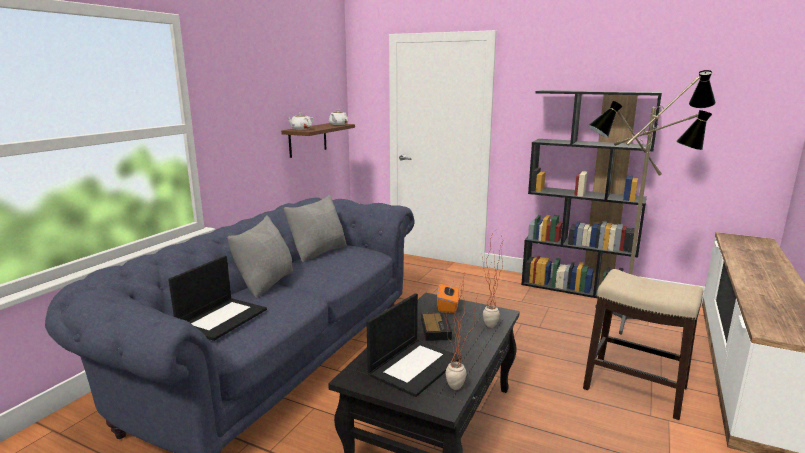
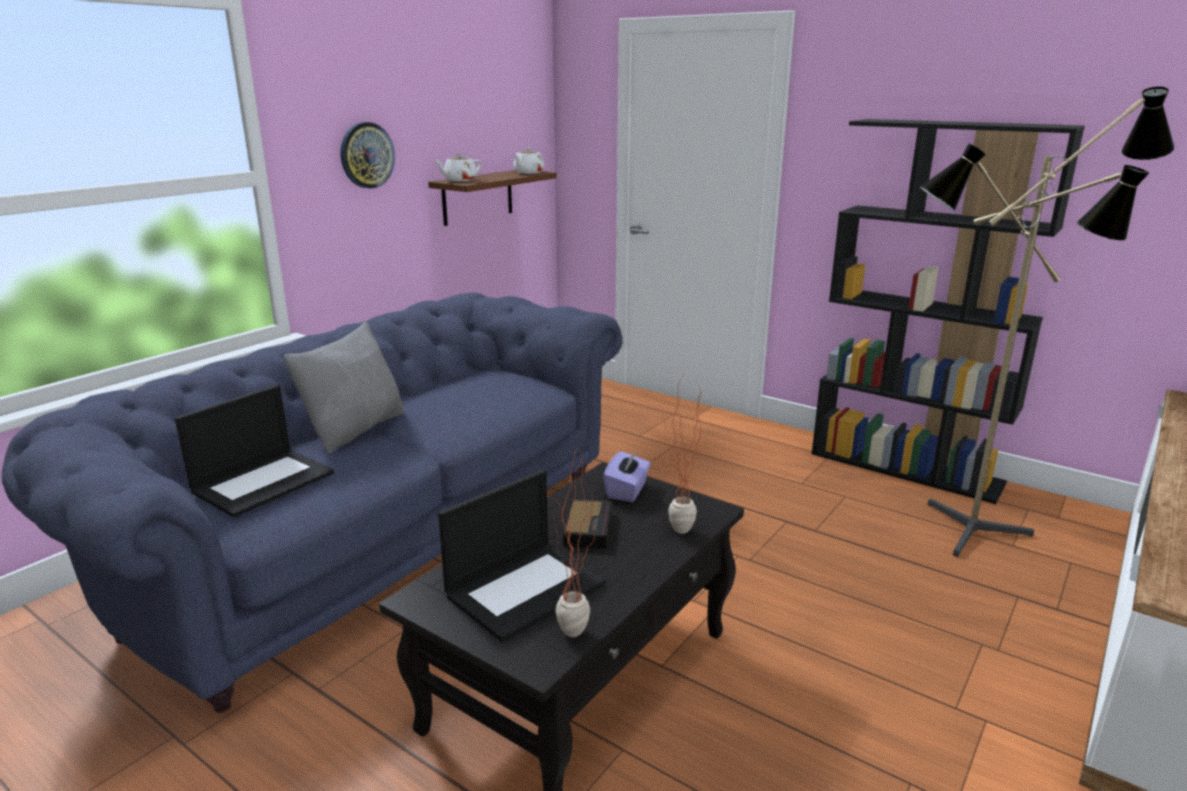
camera: 10 degrees right, 5 degrees up
(247, 114) = (366, 155): none -> wall clock
(319, 252) = (460, 382): grey pillow -> none
(448, 307) = (627, 491): orange tissue box -> purple tissue box
(636, 388) = (947, 656): stool -> none

